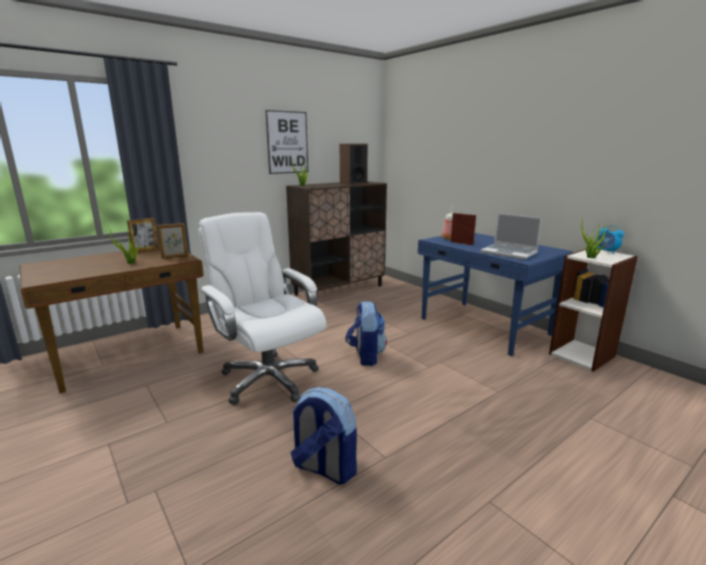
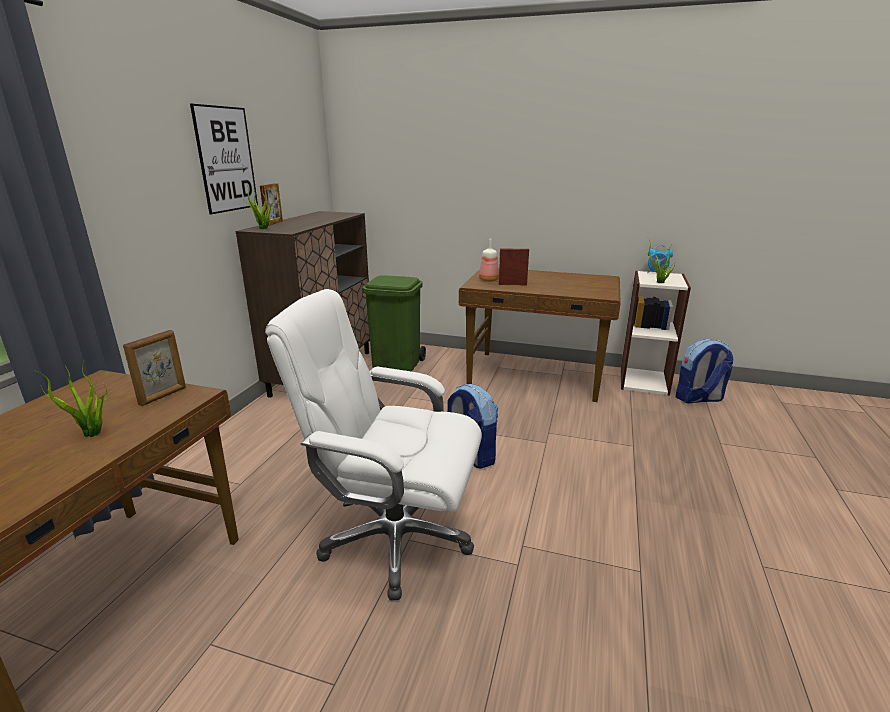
camera: 35 degrees left, 5 degrees up
(145, 250) = (65, 397): picture frame -> picture frame (274, 223)
(324, 468) = (607, 621): backpack -> backpack (698, 399)
(353, 183) = (326, 218): speaker -> none
(390, 296) = (397, 364): none -> green trash can
(483, 327) = (536, 376): blue desk -> brown desk
(509, 253) = (578, 289): laptop -> none

